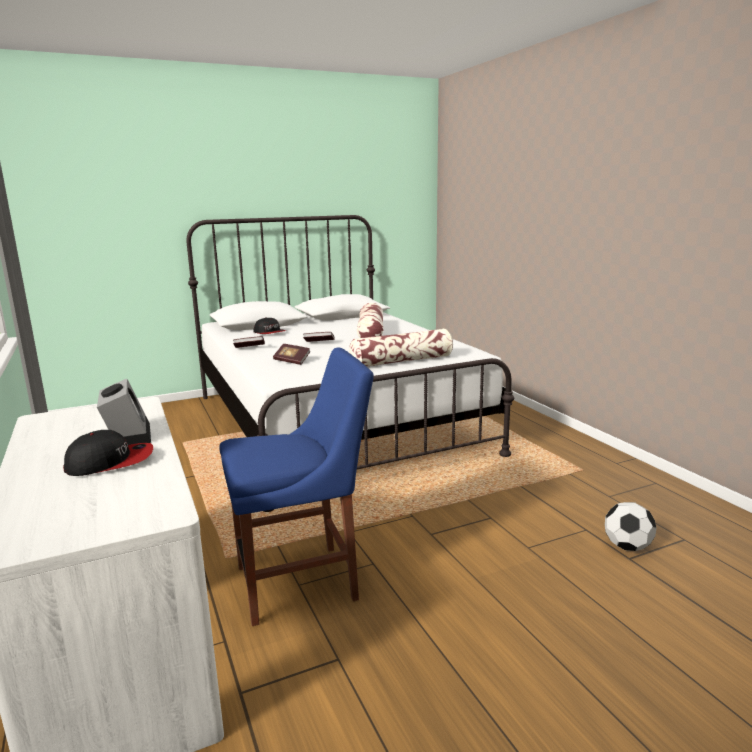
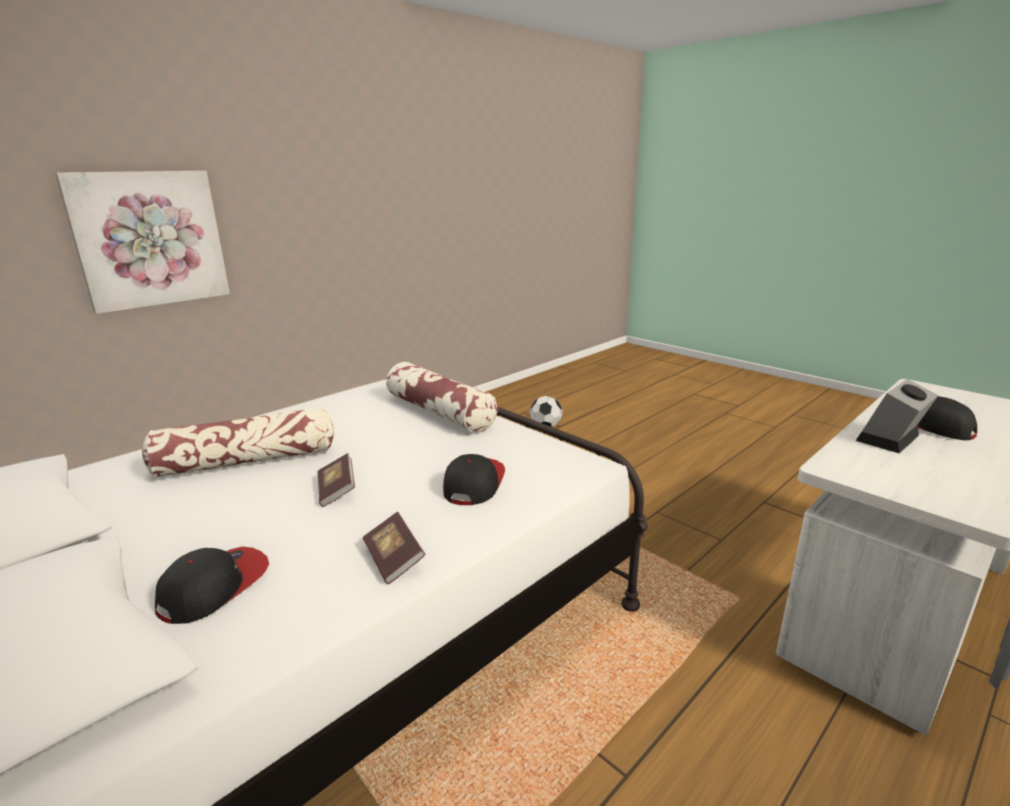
camera: 110 degrees left, 5 degrees up
(292, 361) = (473, 483): book -> cap
(303, 581) = (715, 538): blue chair -> none
(520, 225) = (150, 239): none -> picture

